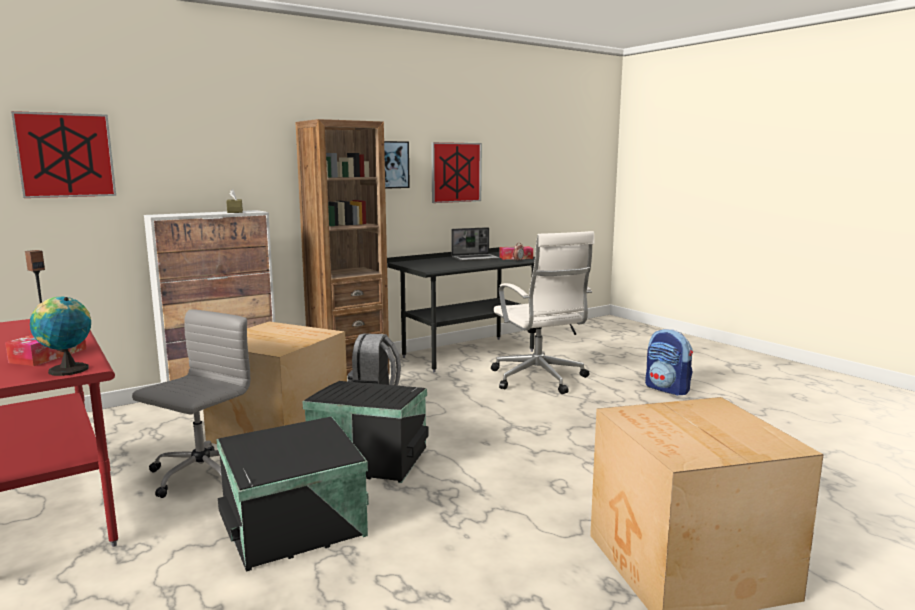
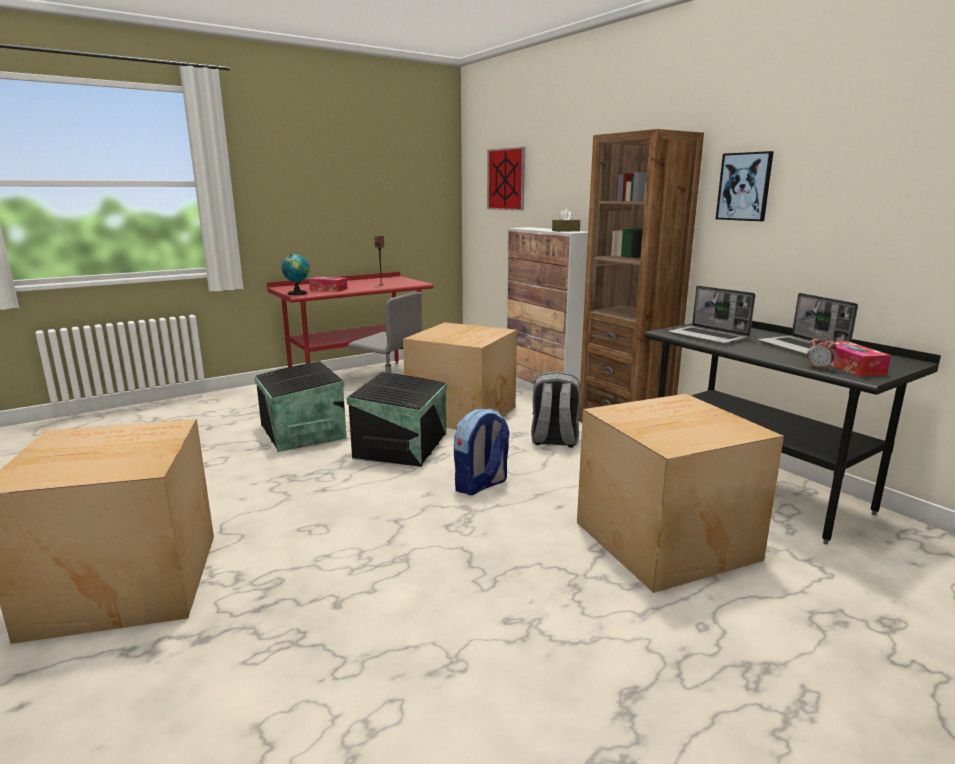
camera: 90 degrees right, 5 degrees up
(445, 265) = (709, 337): none -> laptop
(456, 172) = (858, 200): picture -> none
(539, 379) = (662, 540): white office chair -> cardboard box
(667, 389) = (675, 690): backpack -> backpack (481, 485)

